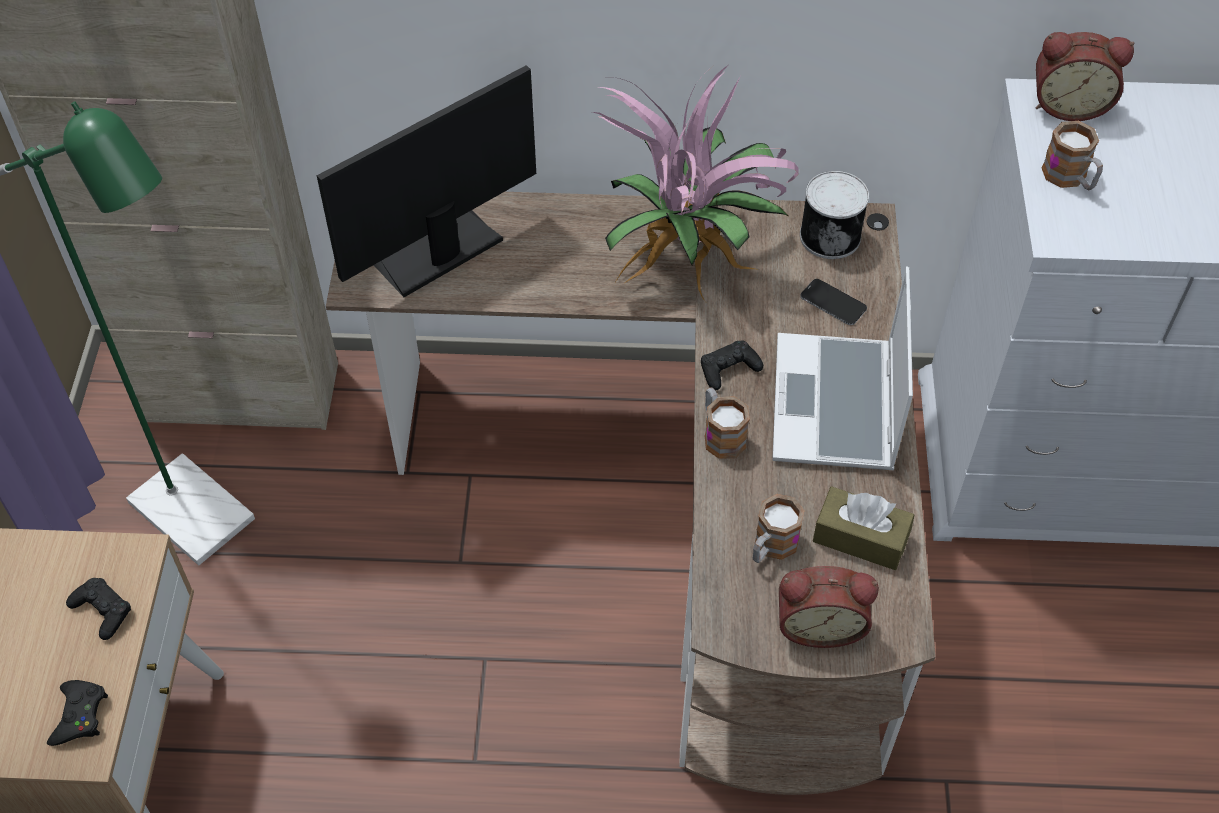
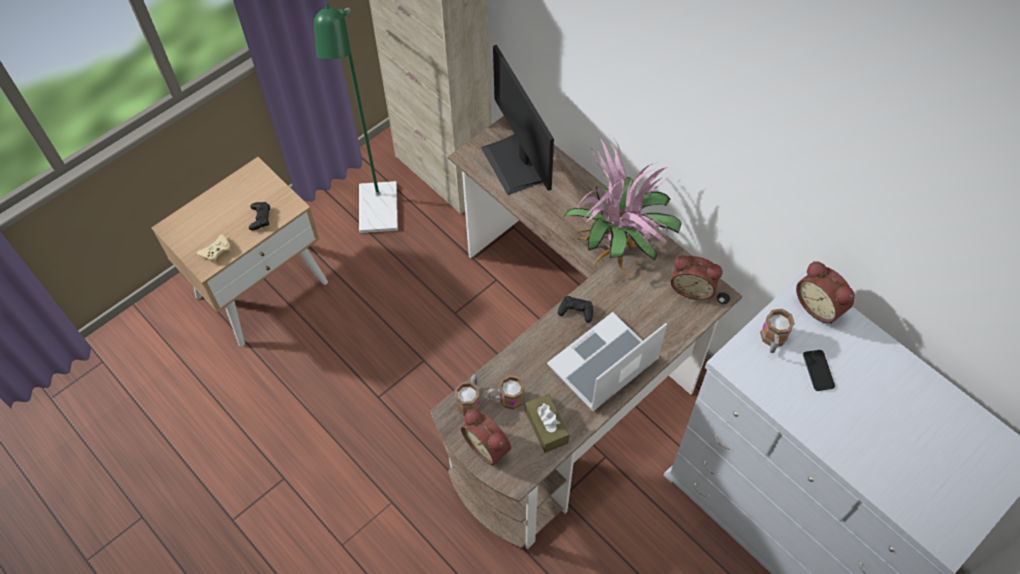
camera: 45 degrees right, 5 degrees up
(79, 715) = (216, 251): black game controller -> beige game controller
(434, 250) = (514, 164): monitor -> monitor turned 120 degrees counterclockwise
(720, 434) = (540, 335): mug -> mug (470, 399)
(830, 235) = (692, 287): can -> alarm clock
(833, 303) = (656, 319): phone -> phone (818, 371)

